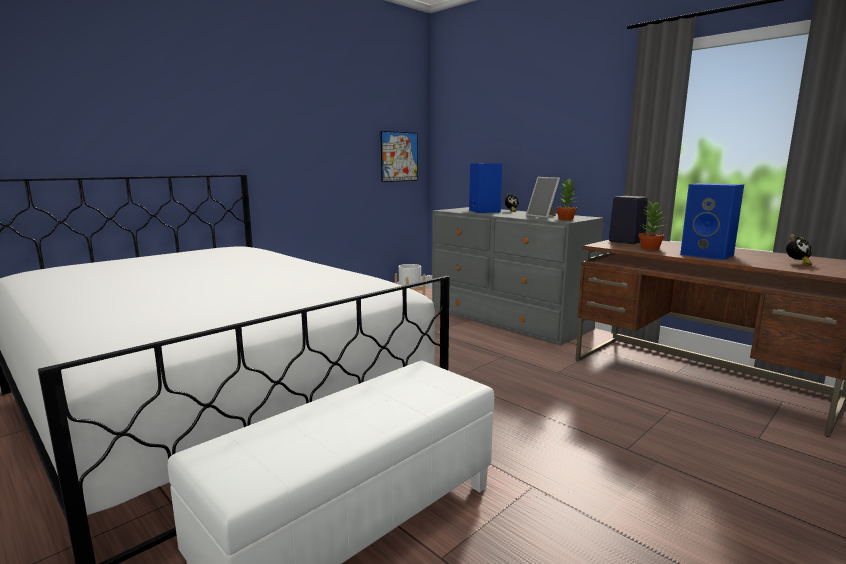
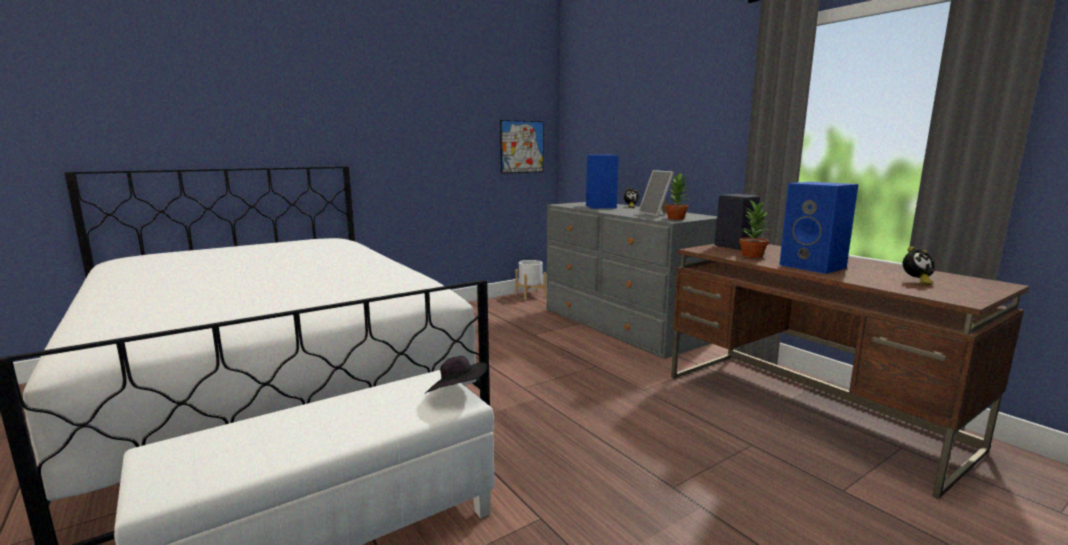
camera: 10 degrees right, 0 degrees up
(455, 379) = (457, 394): none -> black hat

